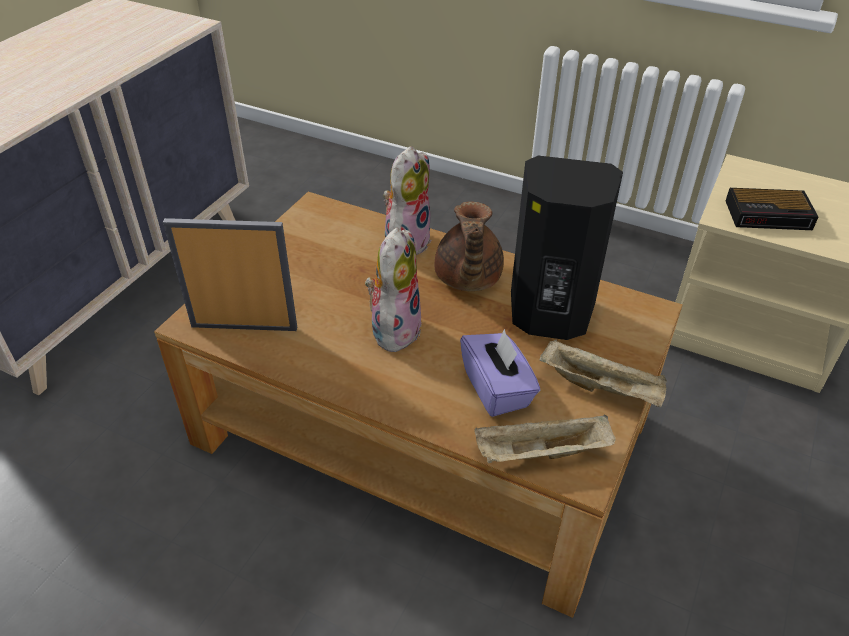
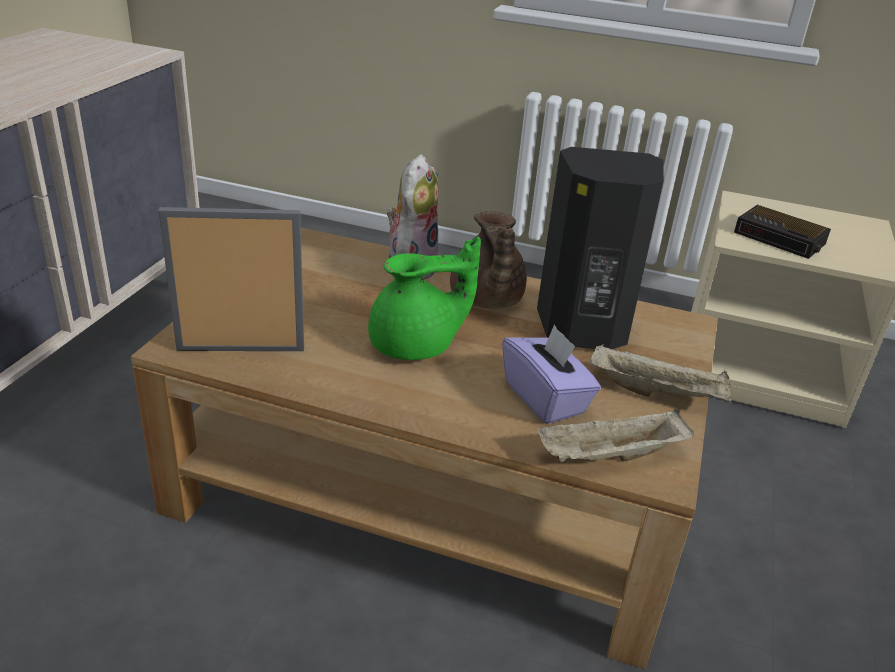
camera: 10 degrees left, 10 degrees down
(394, 328) = (416, 346): plush toy -> green teapot
(770, 215) = (781, 238): alarm clock -> alarm clock turned 45 degrees clockwise

